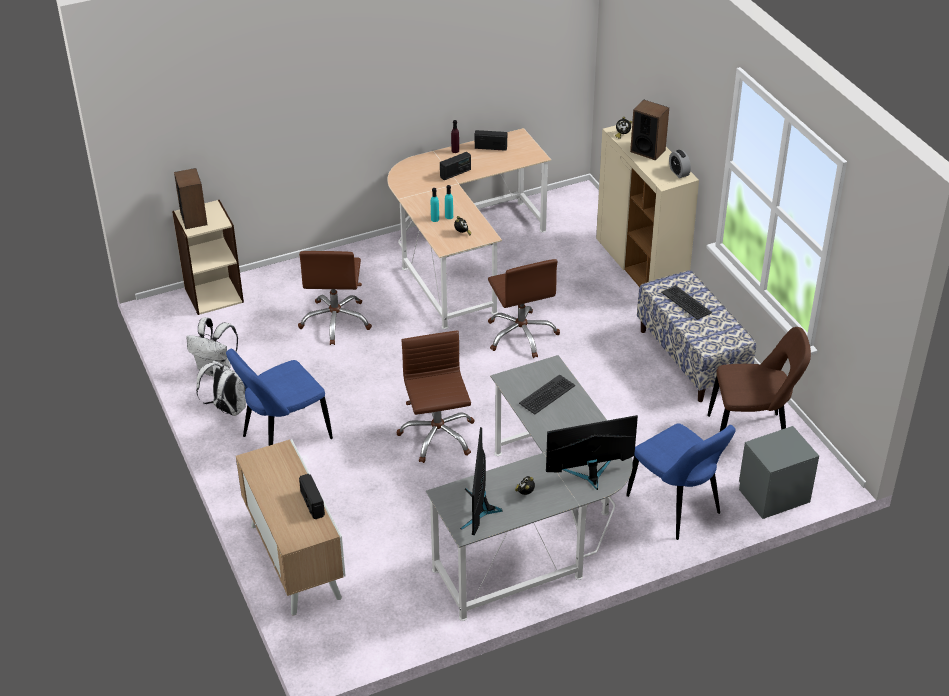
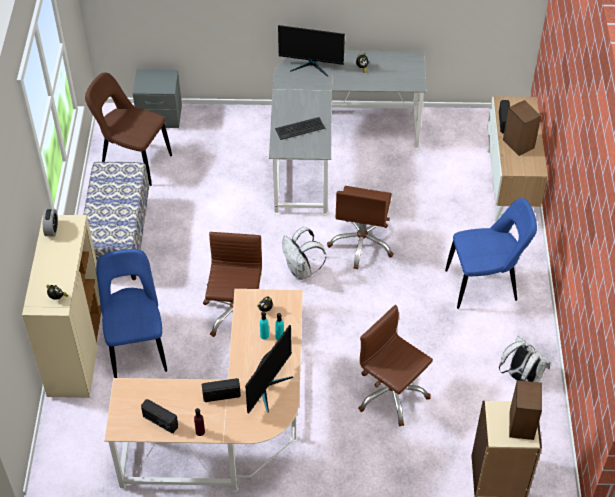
camera: 155 degrees left, 10 degrees up
(228, 409) = (522, 331): white backpack -> white backpack (301, 271)
(336, 321) = (391, 394): brown office chair -> brown office chair turned 75 degrees counterclockwise
(479, 510) = (398, 68): monitor -> monitor (268, 388)
(647, 150) = (53, 267): speaker -> speaker (518, 144)
(676, 507) = (230, 131): blue chair -> blue chair (137, 346)
(686, 302) = (112, 214): keyboard -> none

